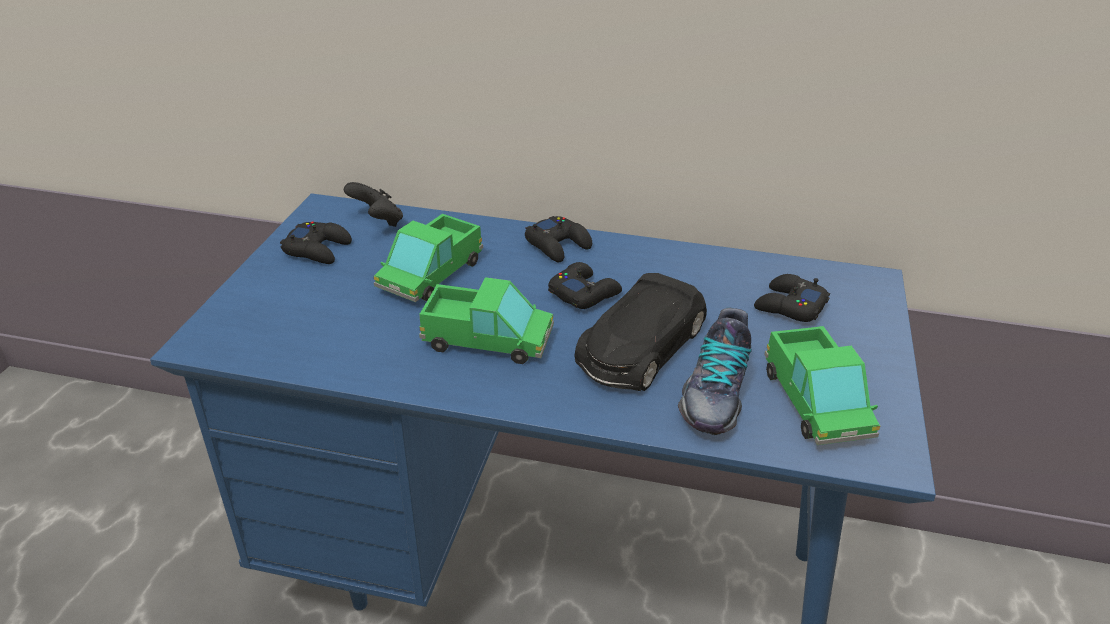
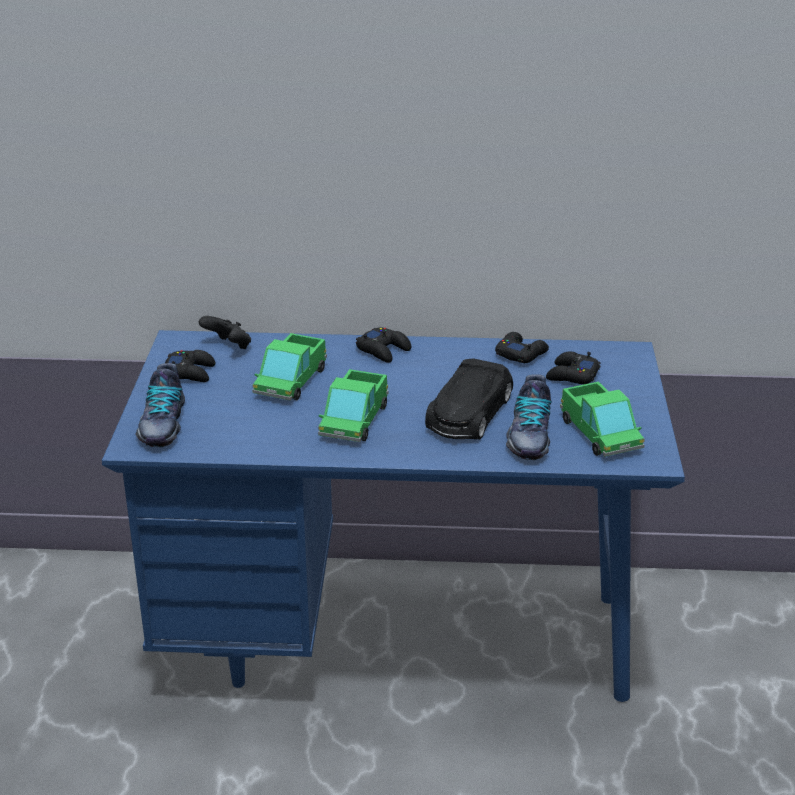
camera: 10 degrees left, 5 degrees down
(249, 315) = (161, 423): none -> shoe
(488, 340) = (354, 420): toy truck -> toy truck turned 105 degrees clockwise
(584, 293) = (415, 382): black game controller -> black game controller (521, 354)

